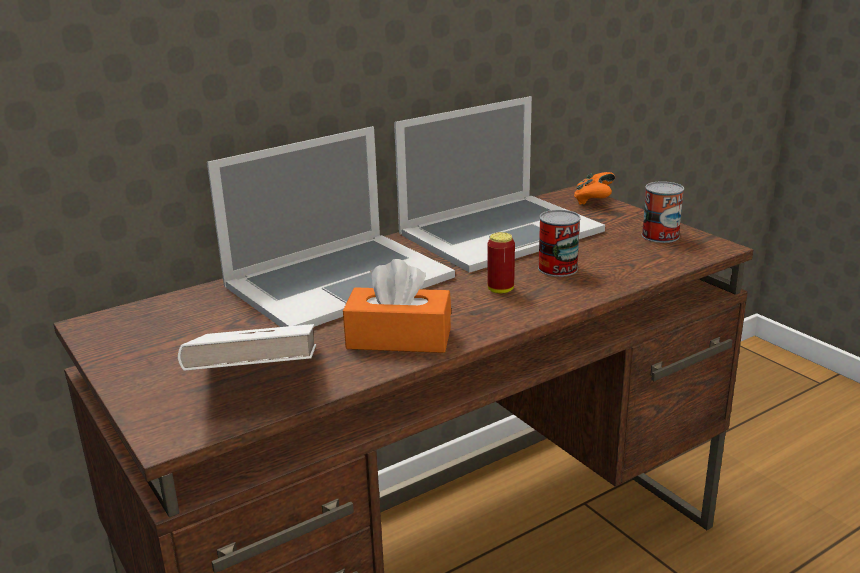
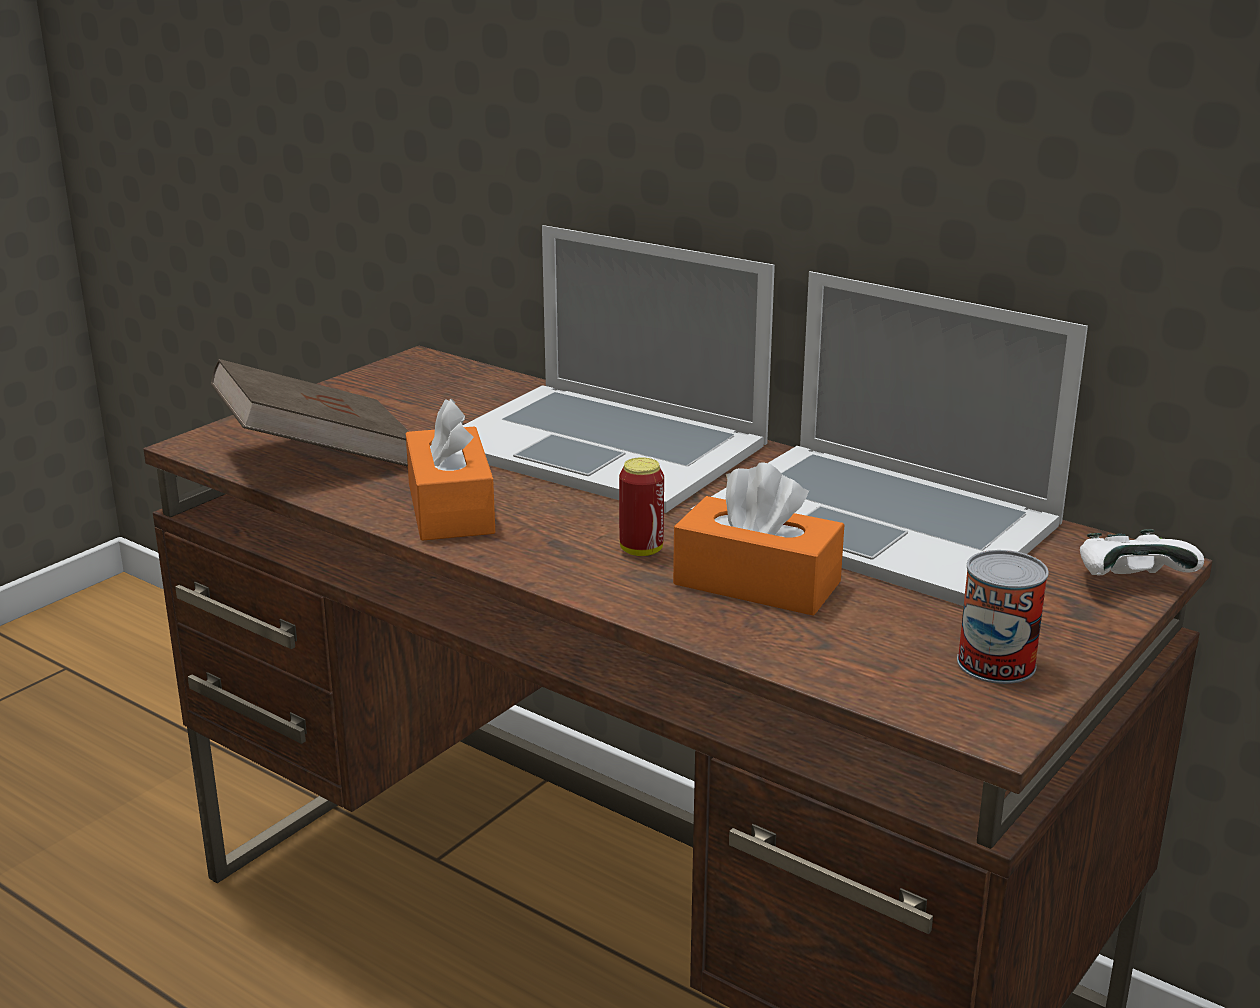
camera: 70 degrees right, 0 degrees up
(257, 381) = (317, 456): white book -> brown book
(557, 268) = (757, 583): can -> orange tissue box
(593, 200) = (1130, 583): orange game controller -> white game controller

